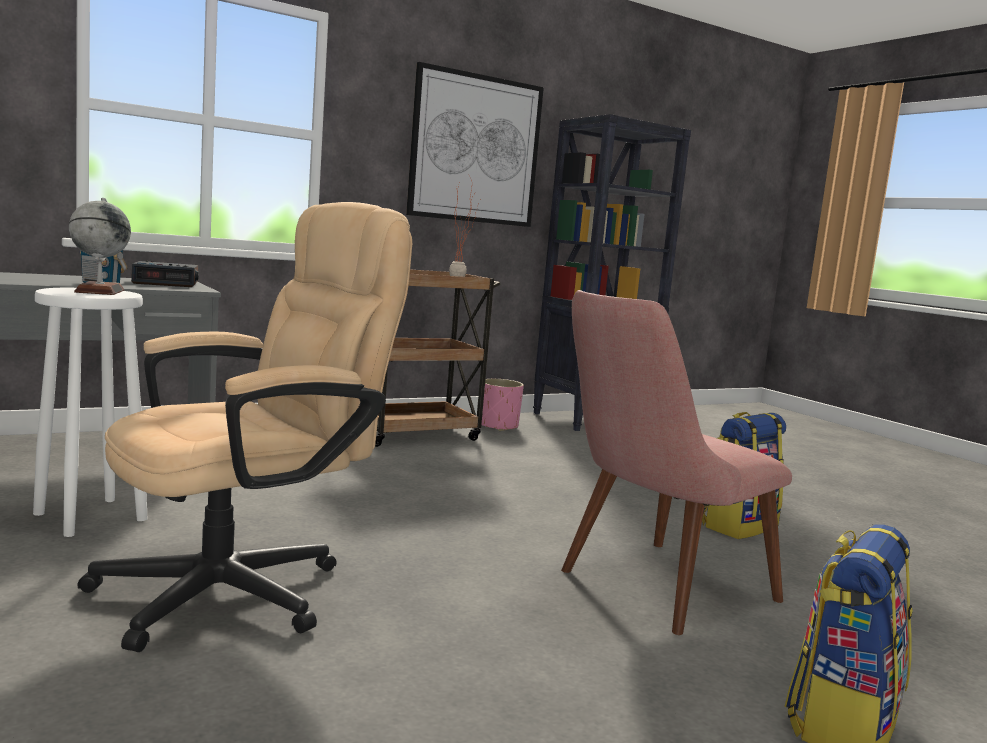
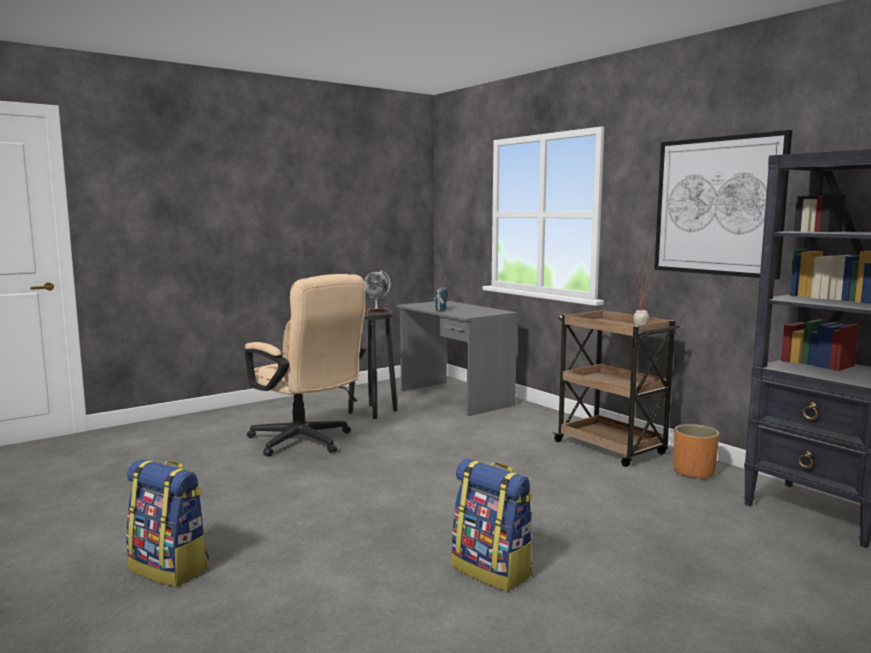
camera: 85 degrees right, 0 degrees up
(89, 517) = (372, 411): white stool -> black stool
(167, 283) = (482, 312): alarm clock -> none
(498, 426) = (694, 472): pink planter -> orange planter
(650, 590) = (331, 525): pink chair -> none

